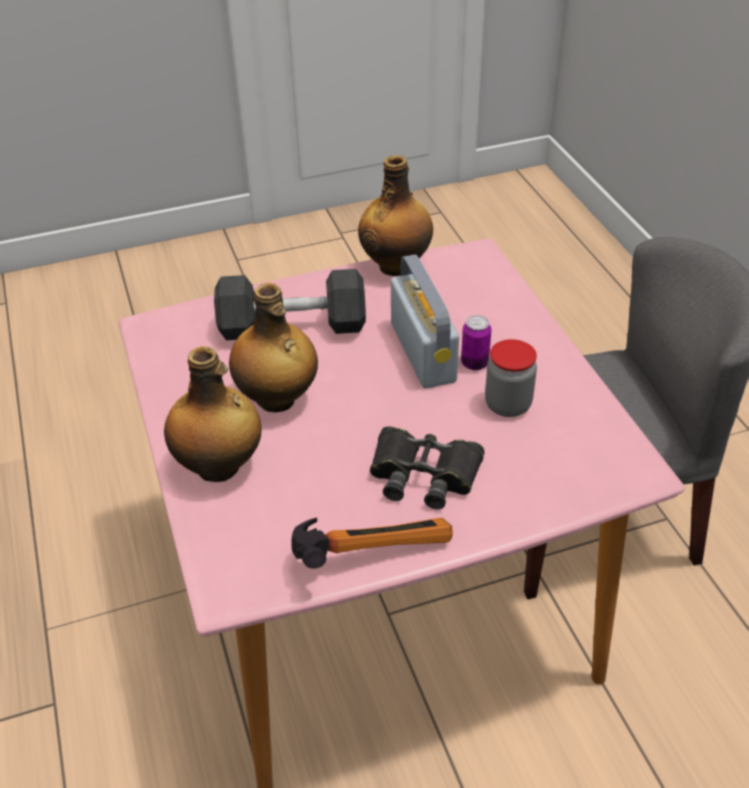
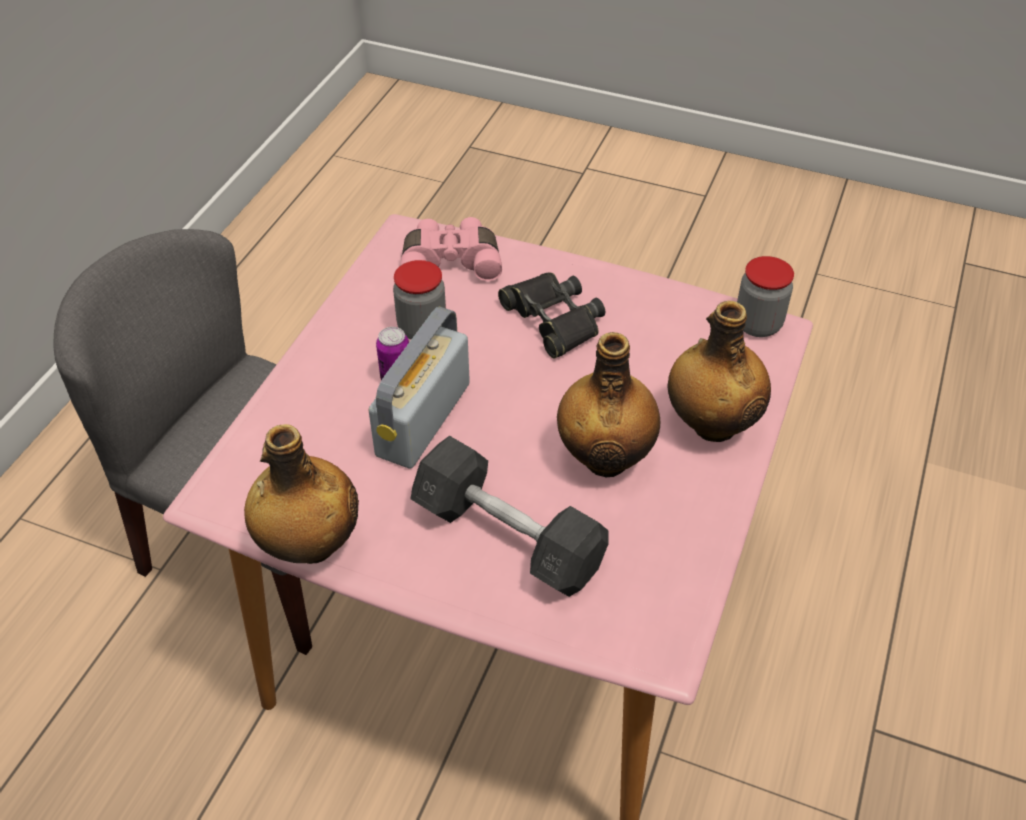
camera: 140 degrees left, 5 degrees up
(247, 585) = (757, 324): none -> jar
(369, 549) = (649, 297): hammer -> none
(568, 471) = (451, 261): none -> pink binoculars

